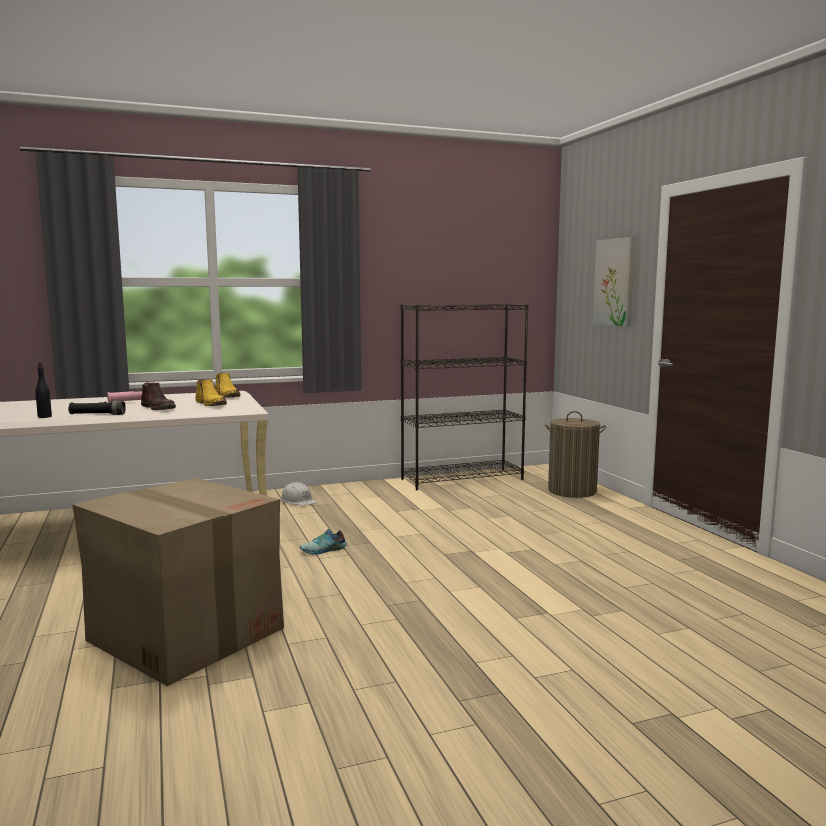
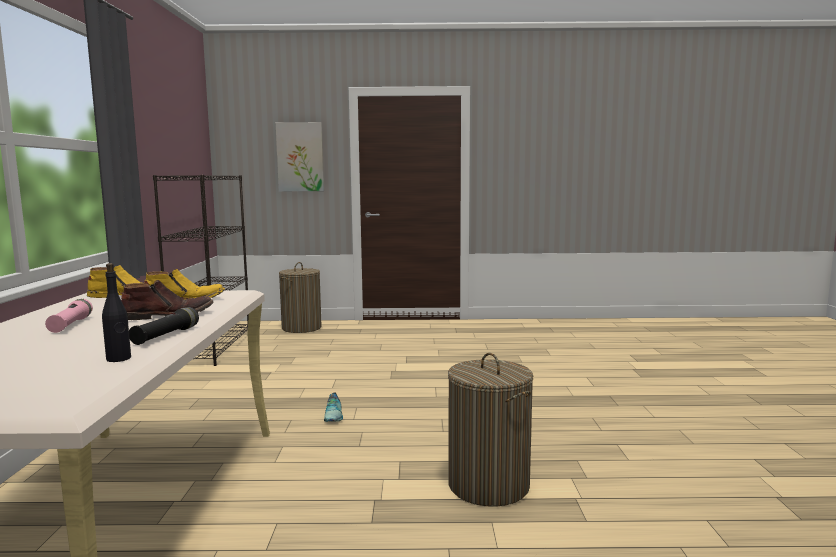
camera: 70 degrees left, 0 degrees up
(185, 633) = (488, 485): cardboard box -> laundry basket
(298, 501) = (160, 413): white hard hat -> none

